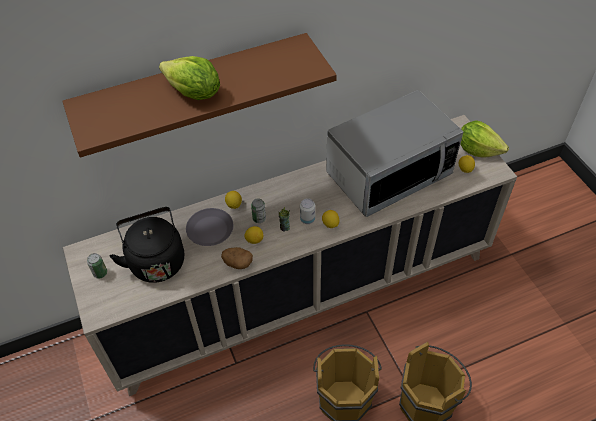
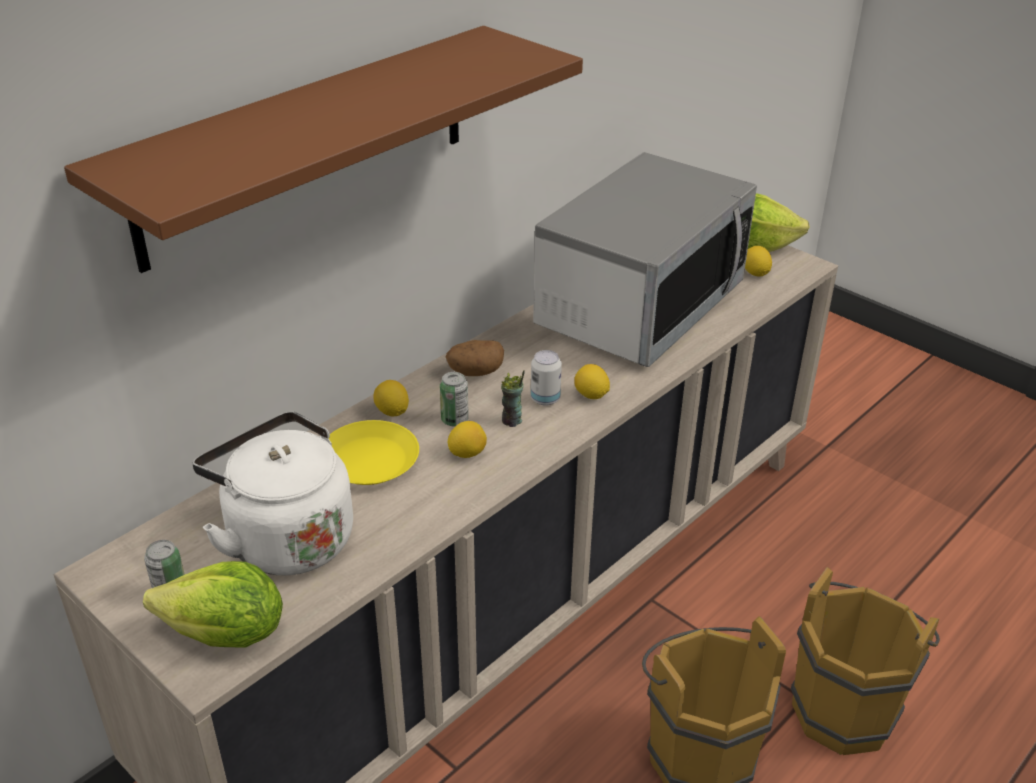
camera: 25 degrees left, 15 degrees down
(156, 260) = (285, 538): black kettle -> white kettle
(194, 93) = (344, 114): lettuce -> lettuce (226, 635)
(209, 230) = (368, 461): grey plate -> yellow plate
(237, 263) = (458, 496): potato -> potato (475, 372)

